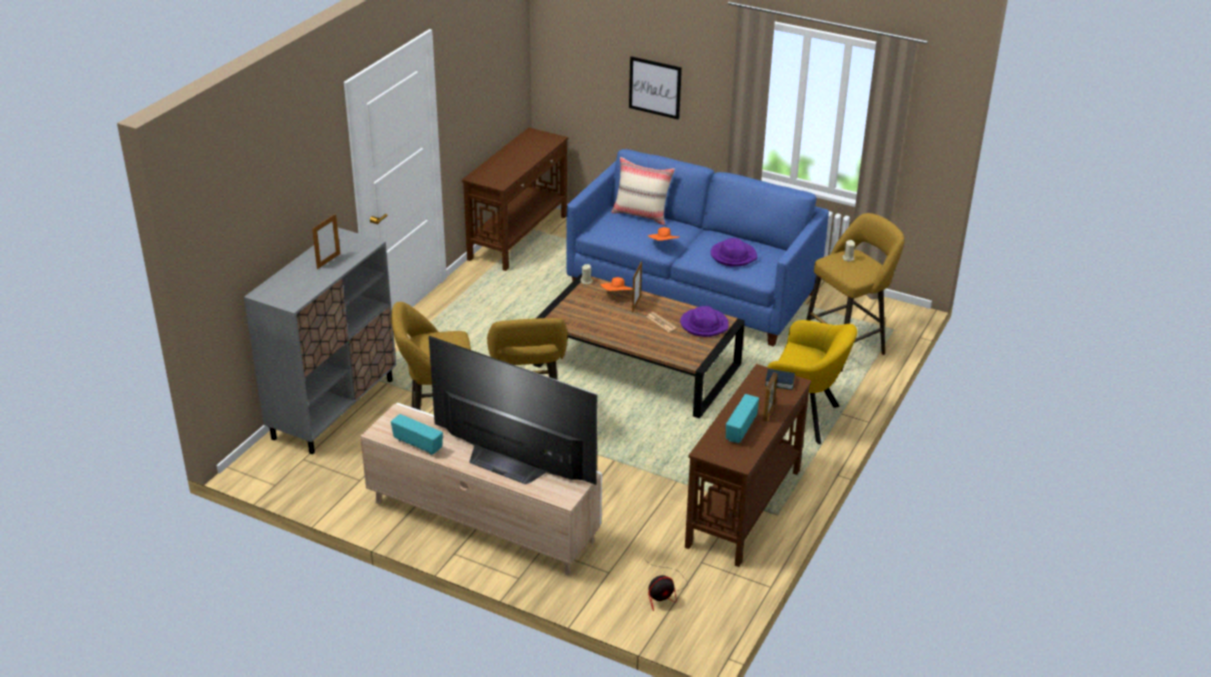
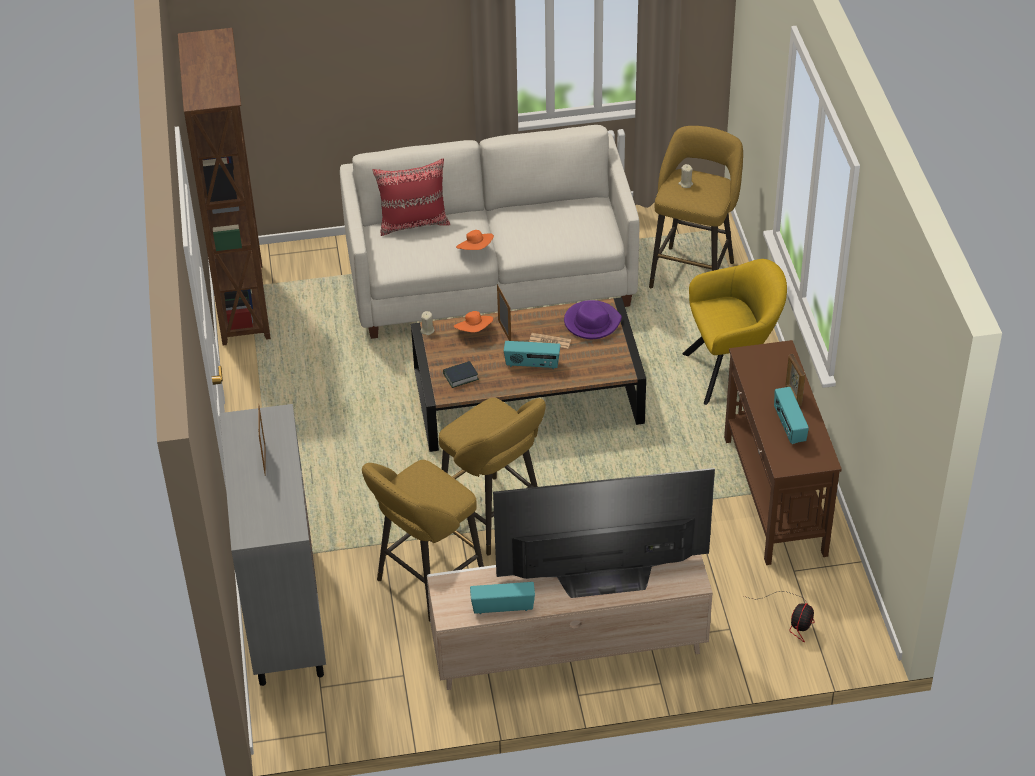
camera: 35 degrees left, 10 degrees up
(519, 237) = (244, 303): brown console table -> brown bookcase
(631, 330) = (532, 365): none -> radio
(641, 215) = (414, 223): beige pillow -> red pillow
(655, 87) = (362, 70): picture -> none
(692, 290) = (490, 280): blue sofa -> white sofa
(733, 256) = (555, 229): purple hat -> none
(779, 382) = (768, 357): book -> book (460, 377)

